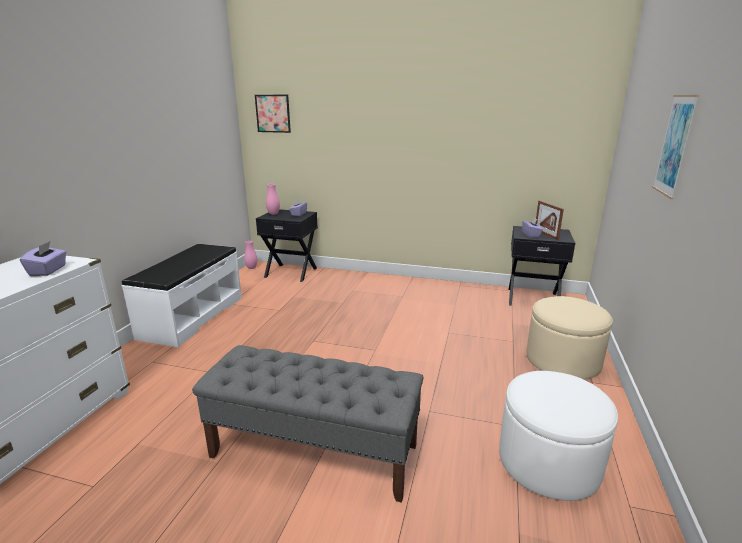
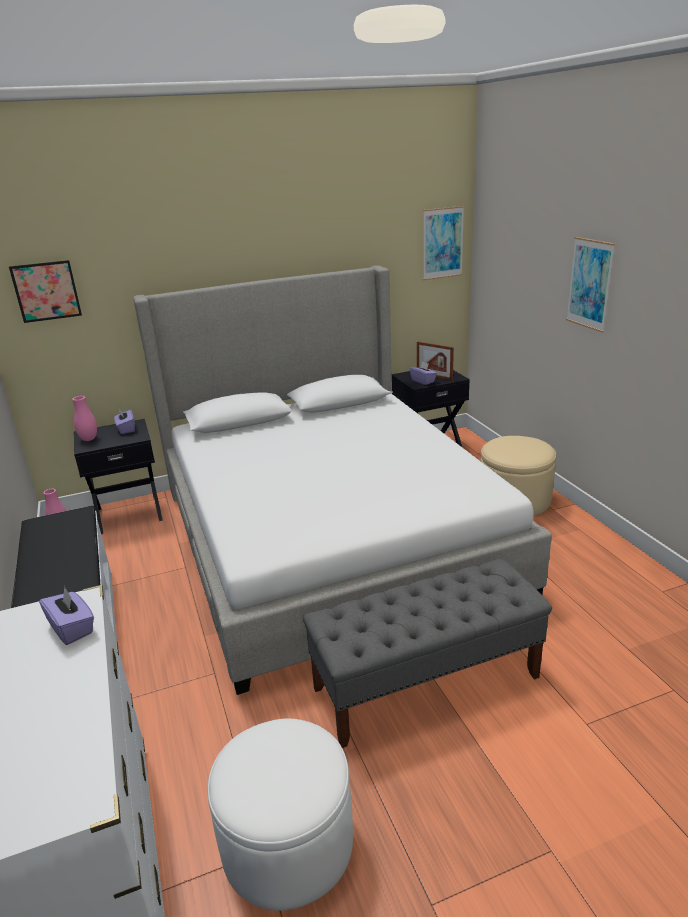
camera: 35 degrees left, 5 degrees up
(380, 328) = (329, 537): none -> bed
(548, 461) = (591, 588): white ottoman -> white ottoman (287, 842)
(586, 115) = (442, 243): none -> picture

